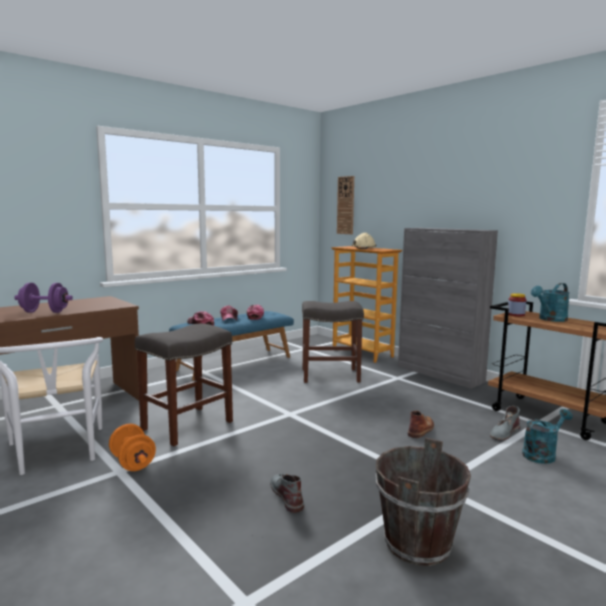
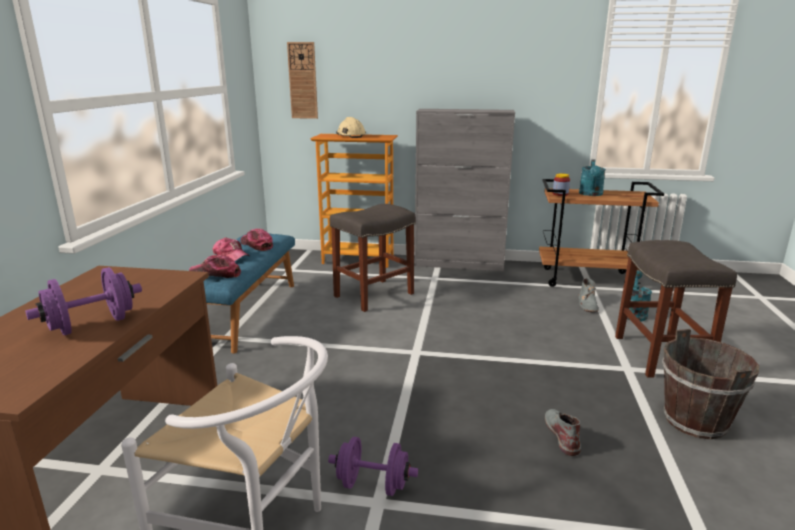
camera: 40 degrees left, 10 degrees up
(133, 463) = (373, 485): orange dumbbell -> purple dumbbell
(187, 426) = (343, 412): grey stool -> grey stool (661, 356)
(286, 495) = (562, 434): grey boot -> grey boot turned 60 degrees clockwise
(421, 429) = (537, 323): brown boot -> none

